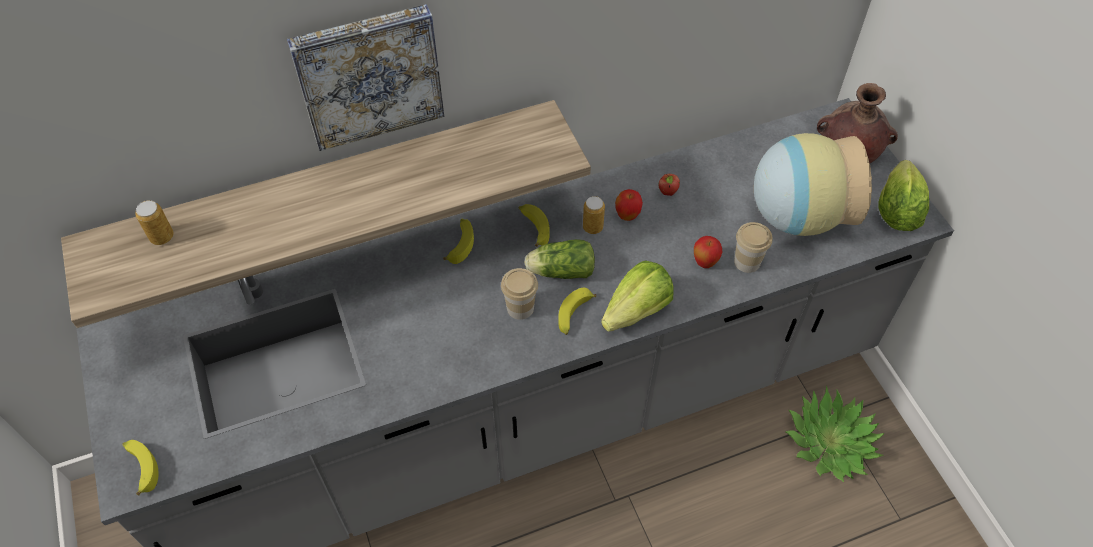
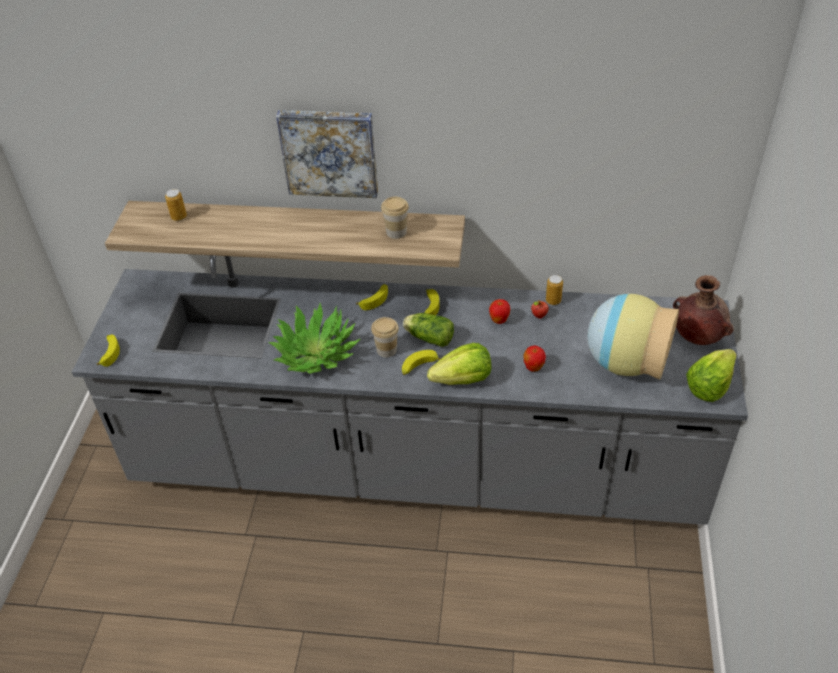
camera: 30 degrees right, 10 degrees down
(592, 227) = (470, 319): can -> can (553, 301)
(747, 262) = (565, 378): cup -> cup (396, 232)
(830, 443) = (629, 584): potted plant -> potted plant (316, 353)

